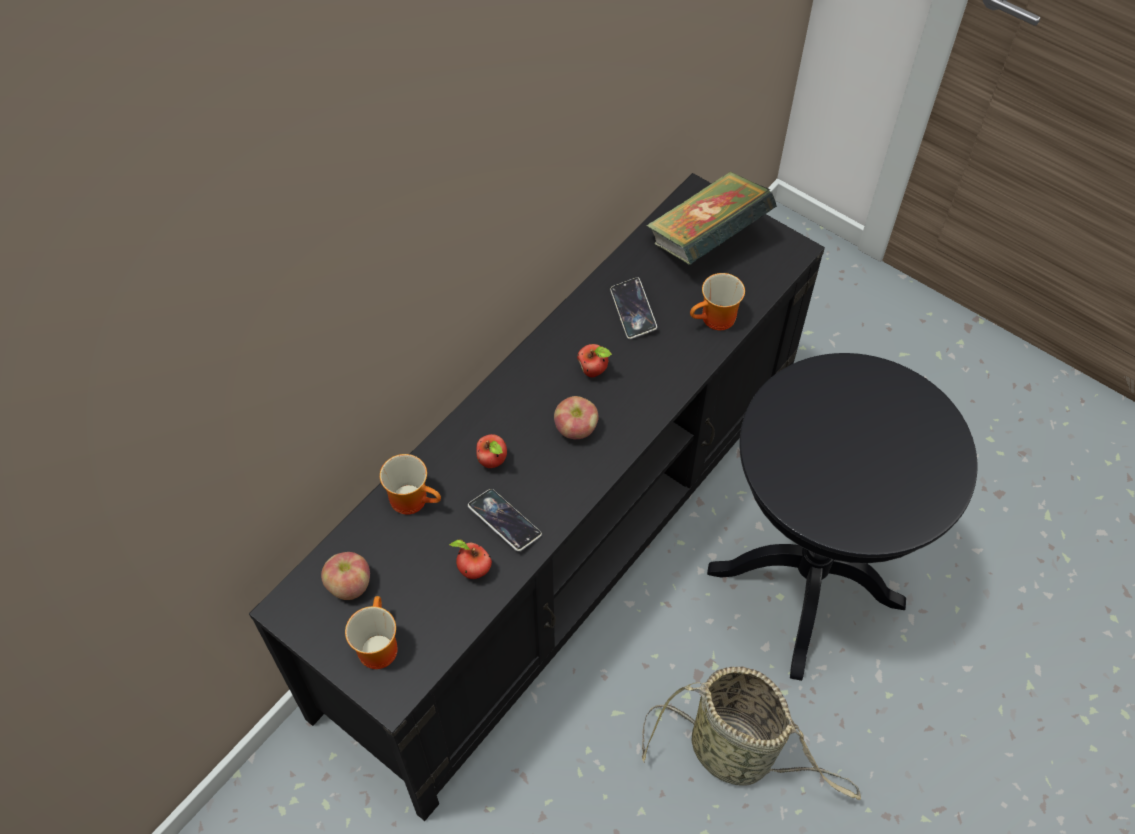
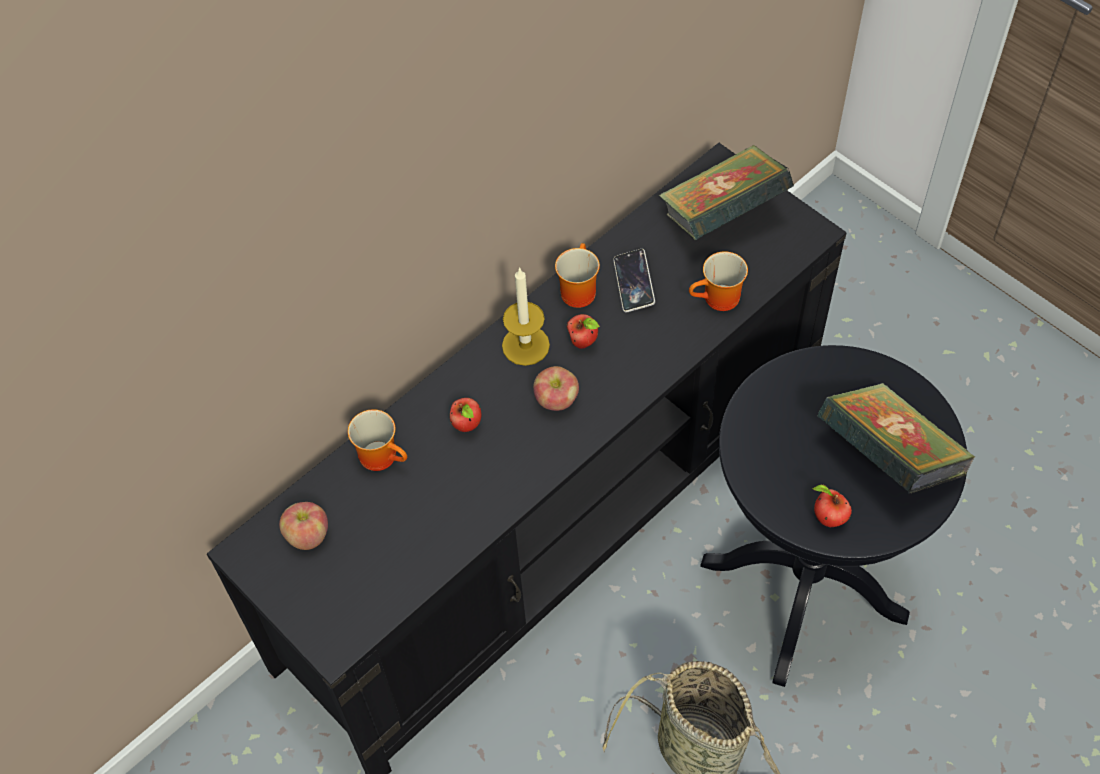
camera: 10 degrees right, 0 degrees up
(375, 645) = (325, 597): mug -> mug (576, 290)
(472, 570) = (431, 533): apple -> apple (827, 519)
(504, 522) = (470, 487): phone -> none
(538, 379) = (525, 345): none -> candle
(902, 455) = (888, 458): none -> book

